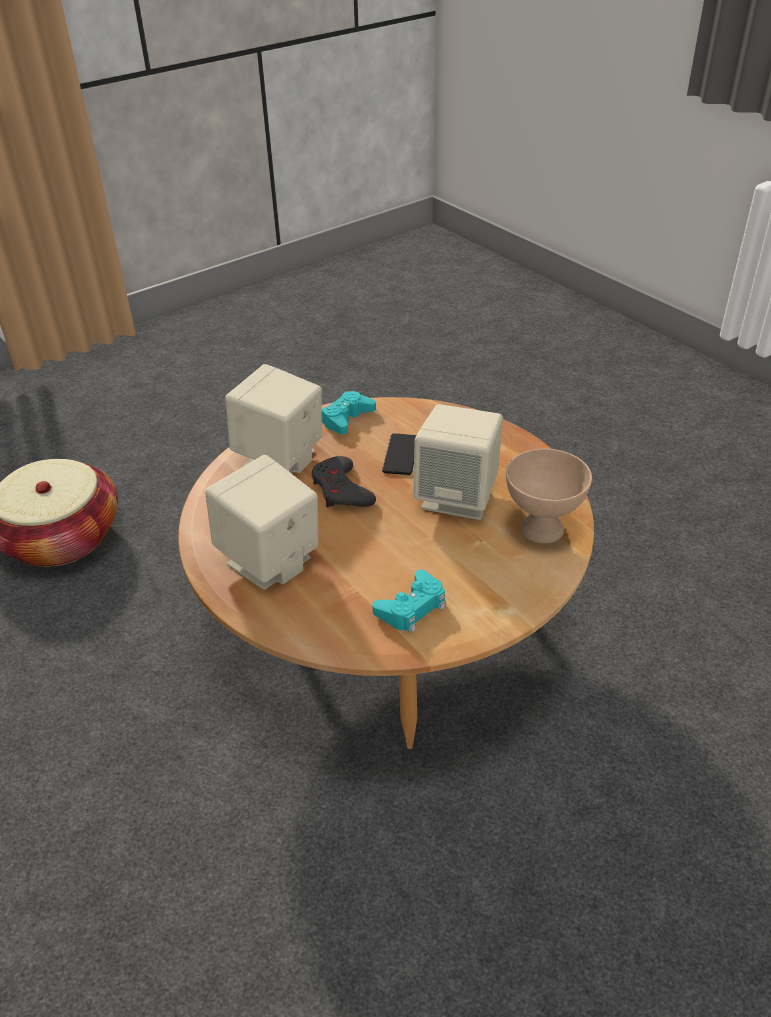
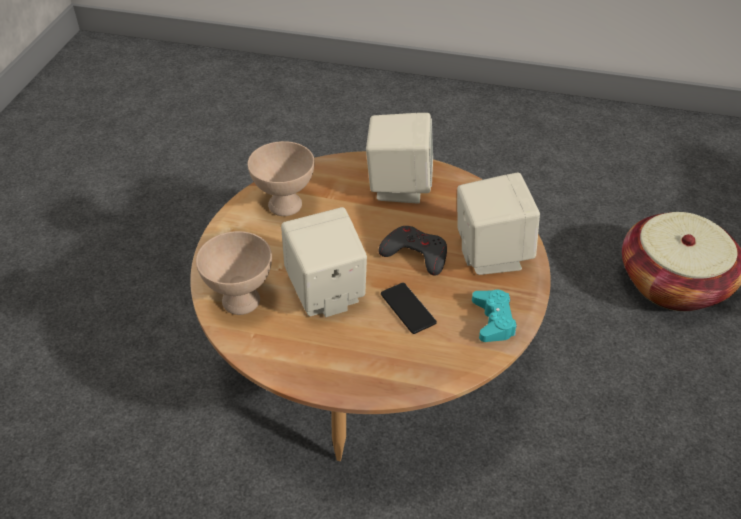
camera: 140 degrees right, 5 degrees up
(412, 608) = (284, 204): turquoise game controller -> beige bowl

